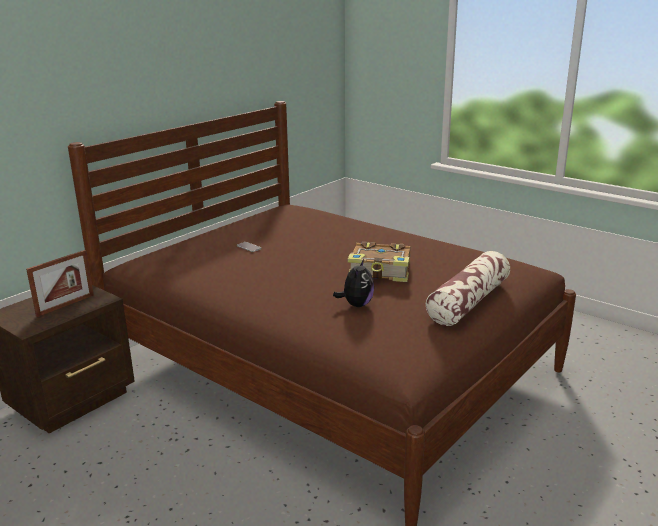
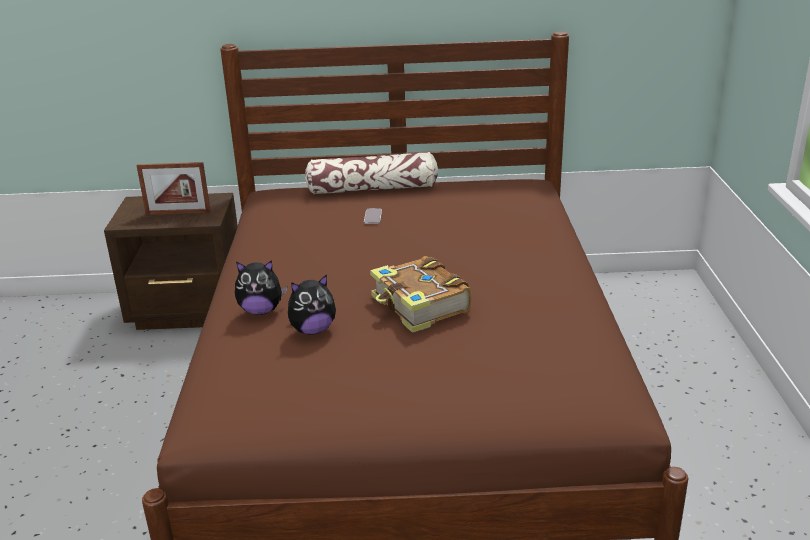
camera: 50 degrees right, 5 degrees up
(304, 311) = (261, 310): none -> plush toy
(469, 301) = (426, 394): pillow -> pillow (373, 189)

